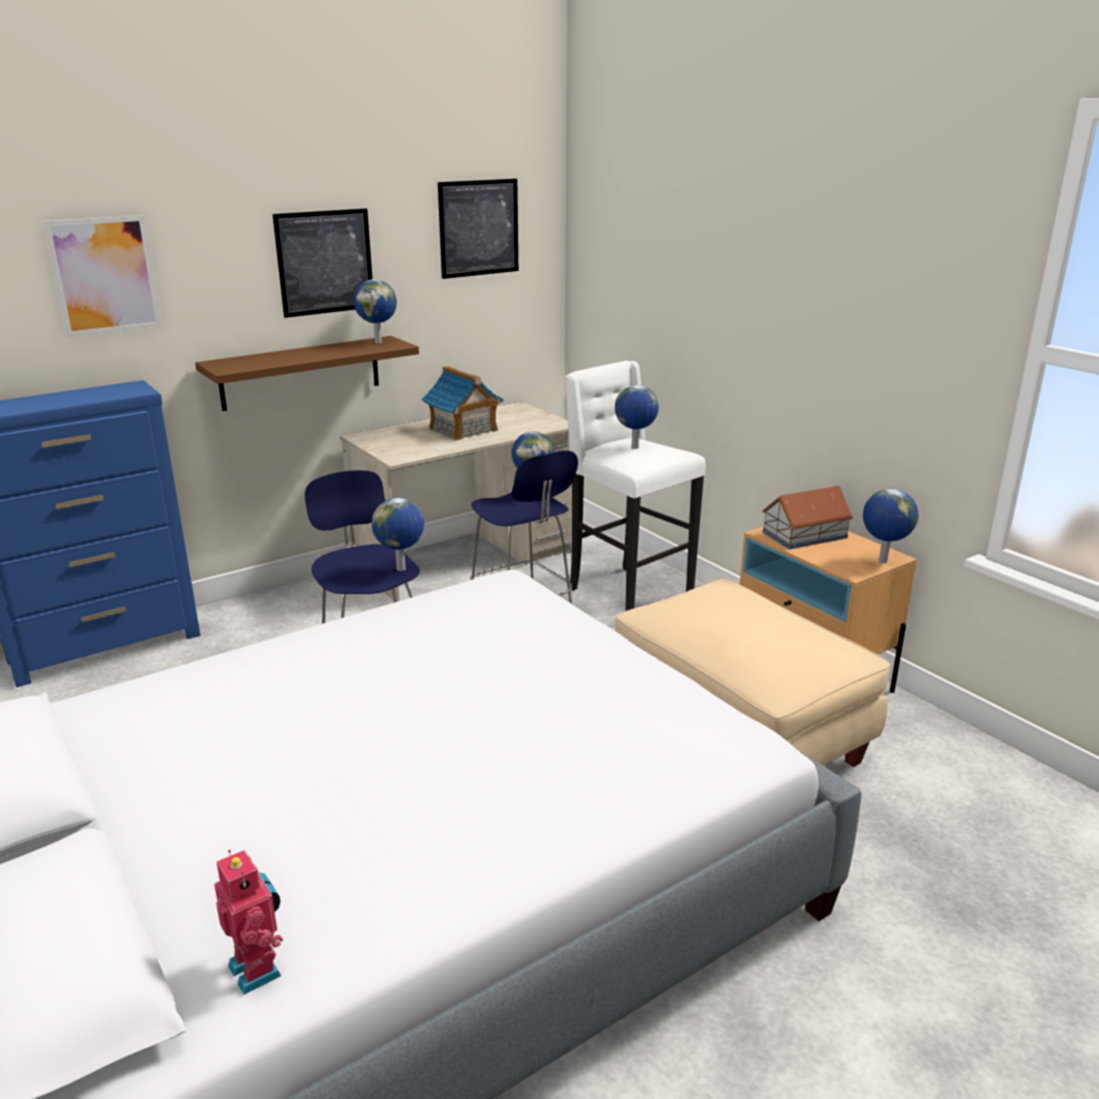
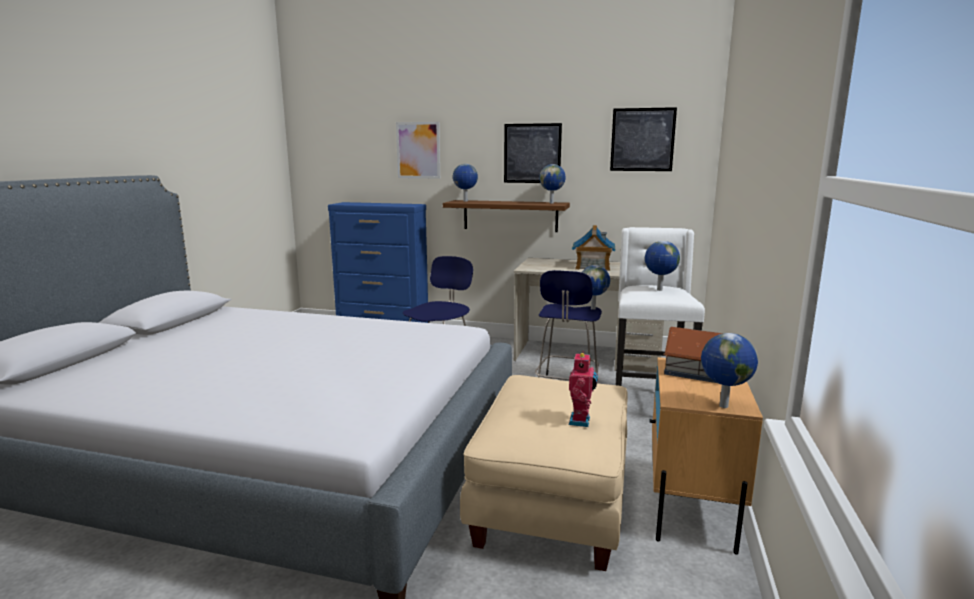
camera: 50 degrees right, 10 degrees down
(258, 969) = (61, 387): toy robot -> toy robot (581, 421)
(401, 569) = (446, 315): globe -> globe (465, 201)

